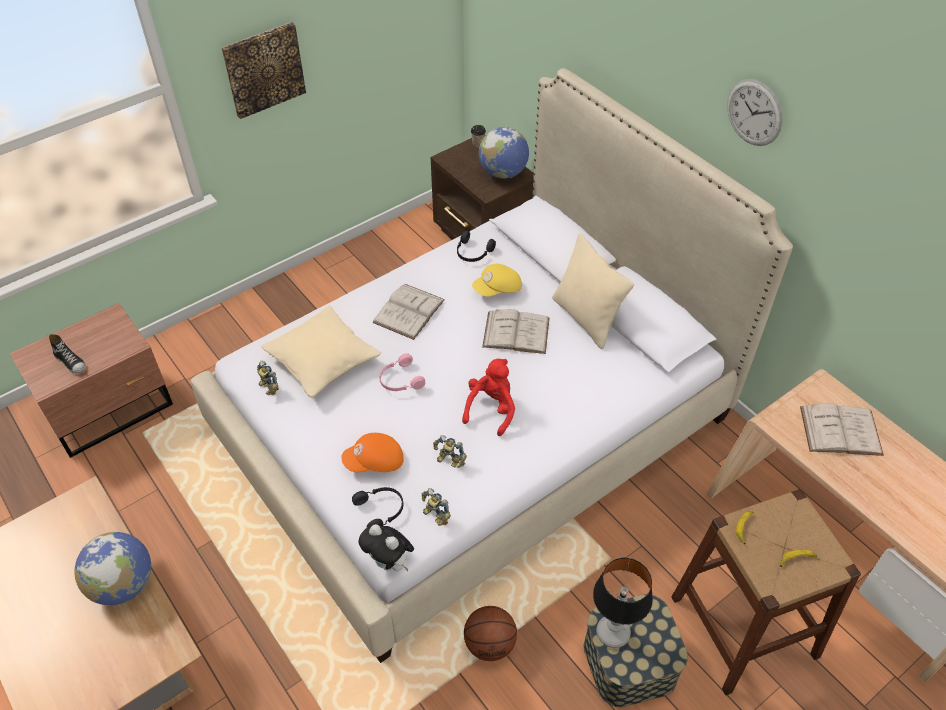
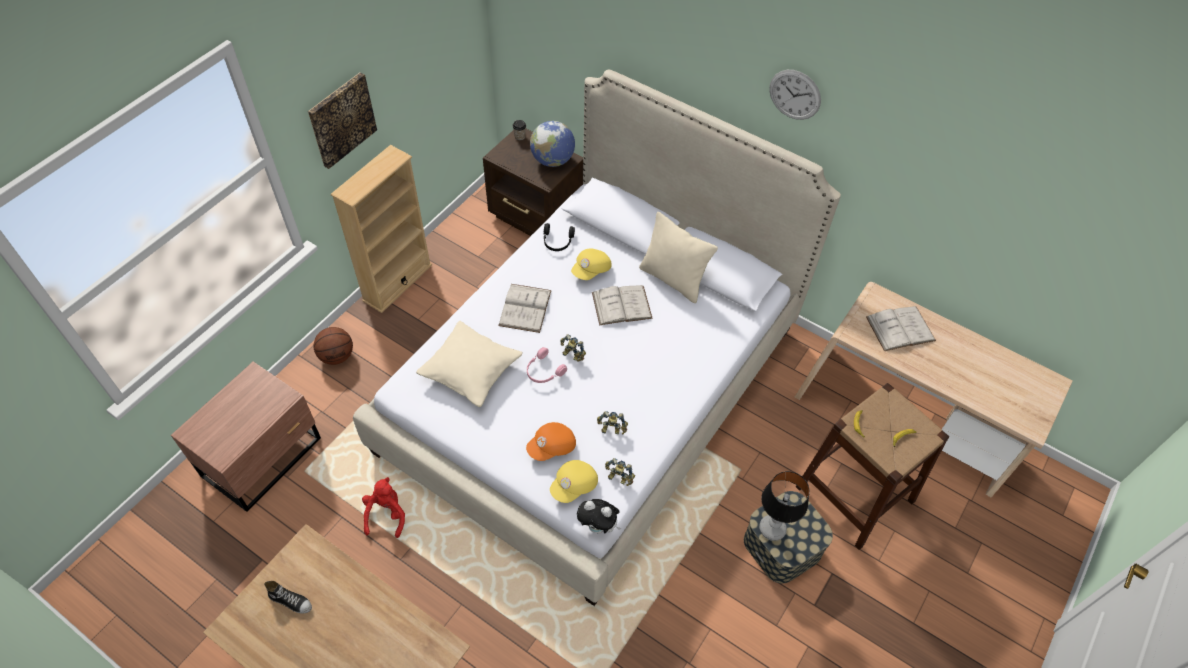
camera: 20 degrees left, 5 degrees up
(71, 361) = (235, 427): shoe -> shoe (291, 600)
(123, 584) = (377, 609): globe -> none
(267, 388) = (433, 407): toy robot -> toy robot (571, 355)
(314, 272) = (397, 282): none -> beige bookcase
(381, 510) = (574, 486): black headphones -> yellow cap
(490, 644) = (673, 564): basketball -> basketball (337, 356)
(491, 409) = (627, 377): red plush toy -> red plush toy (386, 514)

